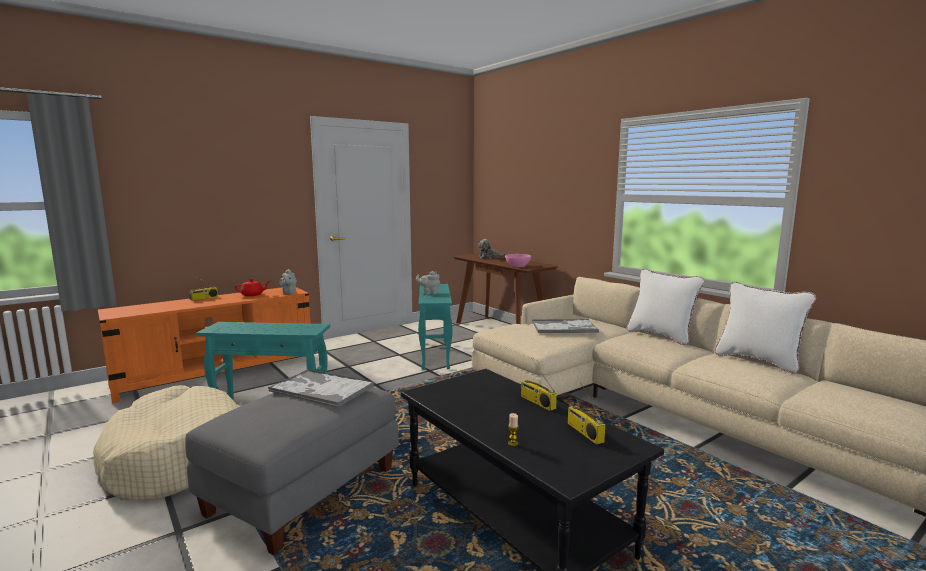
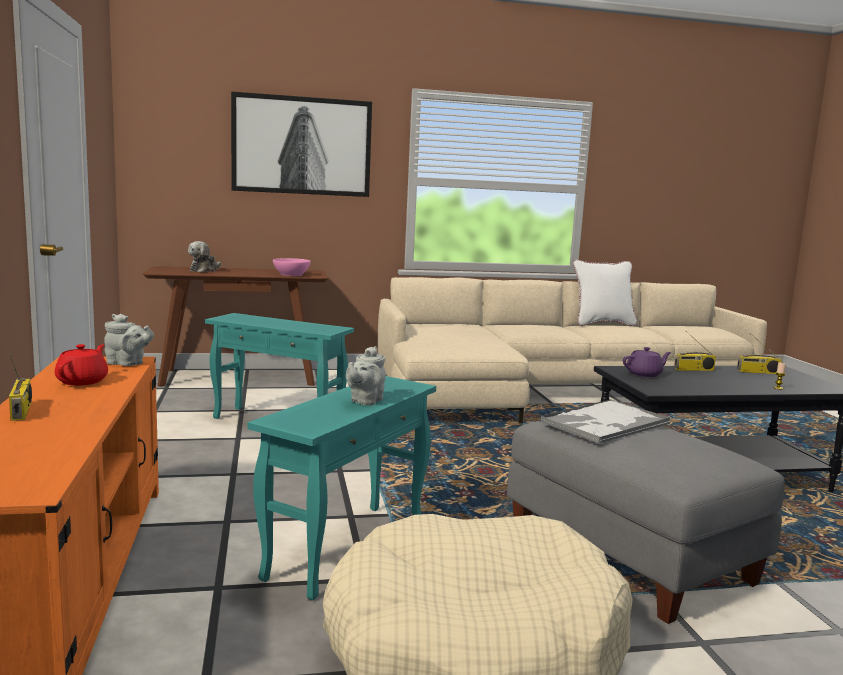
camera: 65 degrees left, 0 degrees up
(429, 293) = (278, 325): grey teapot -> grey teapot (365, 401)
(479, 385) = (645, 374): none -> purple teapot
(551, 174) = (302, 146): none -> picture
(564, 327) = (459, 332): tray -> none
(661, 336) = (515, 323): white pillow -> none

